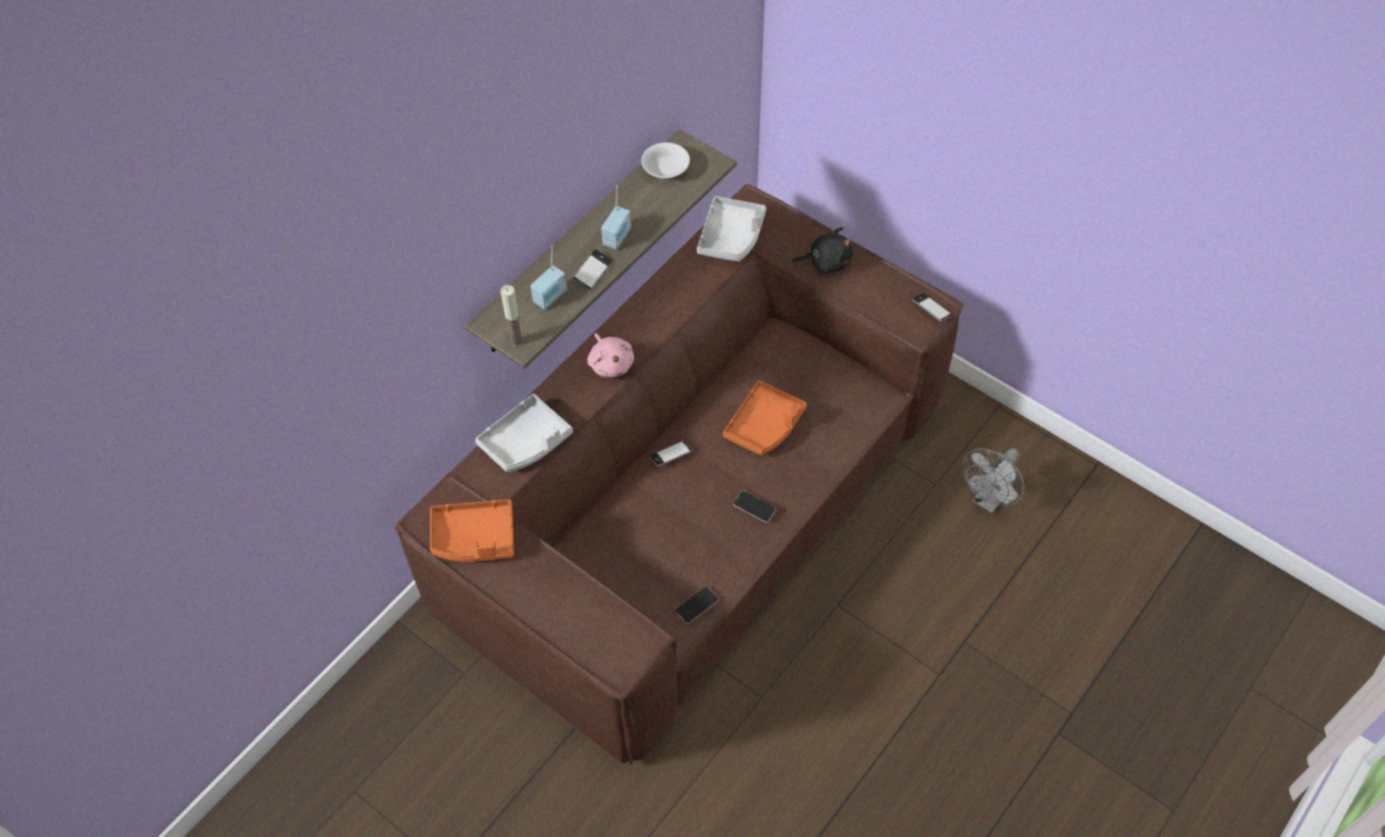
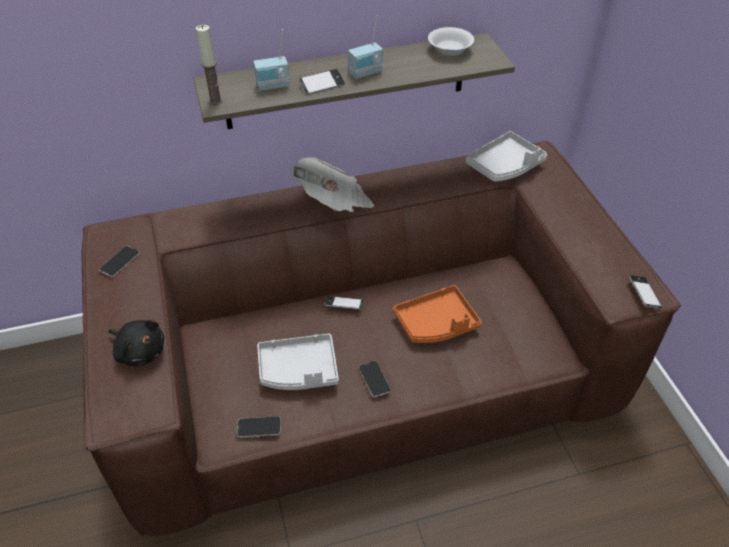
camera: 35 degrees right, 10 degrees down
(474, 538) = (119, 261): orange tray -> phone
(526, 442) = (222, 220): grey tray -> grey tray (299, 370)
(611, 363) = (334, 202): pink plush toy -> newspaper
(826, 262) = (571, 216): black plush toy -> black plush toy (140, 351)
(989, 500) = (623, 518): grey fan -> none

